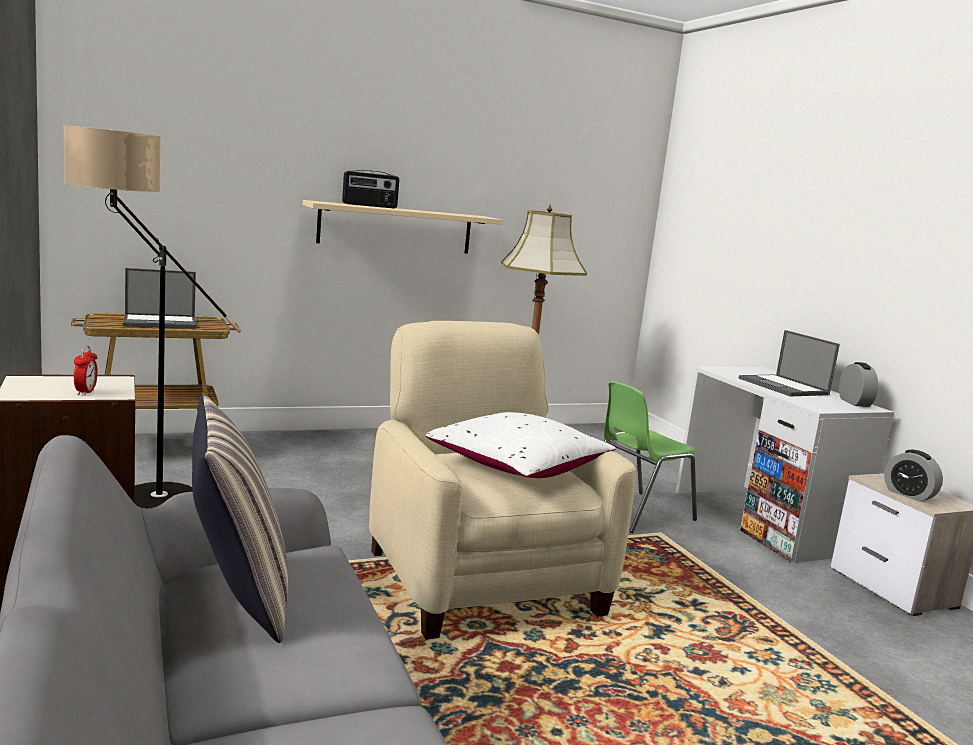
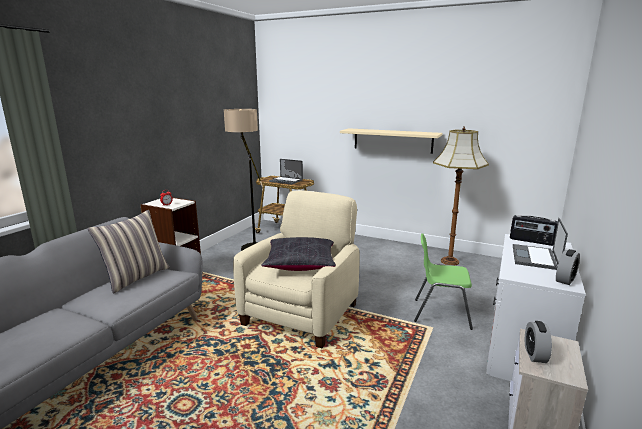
camera: 50 degrees right, 5 degrees up
(369, 206) = (374, 130): radio -> radio (531, 241)
(518, 466) = (300, 263): white pillow -> black pillow

